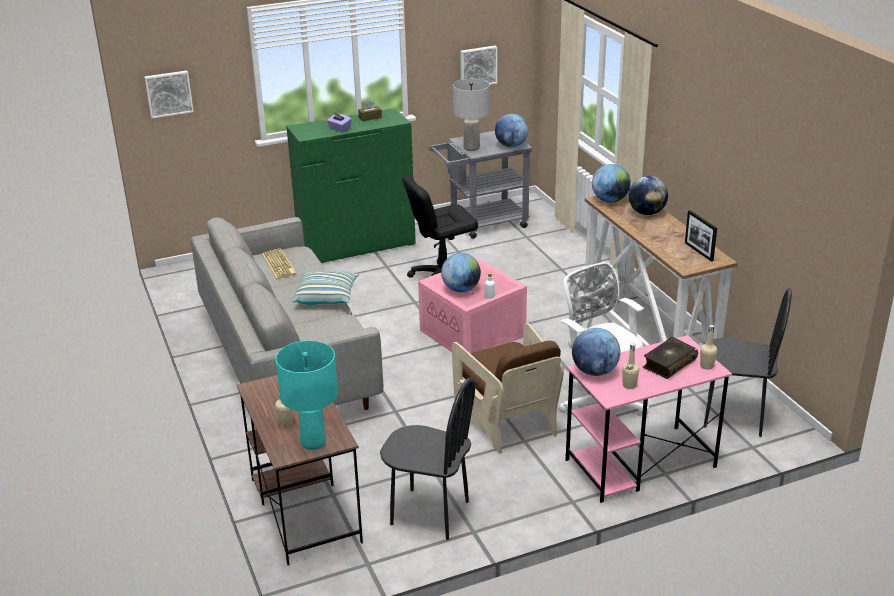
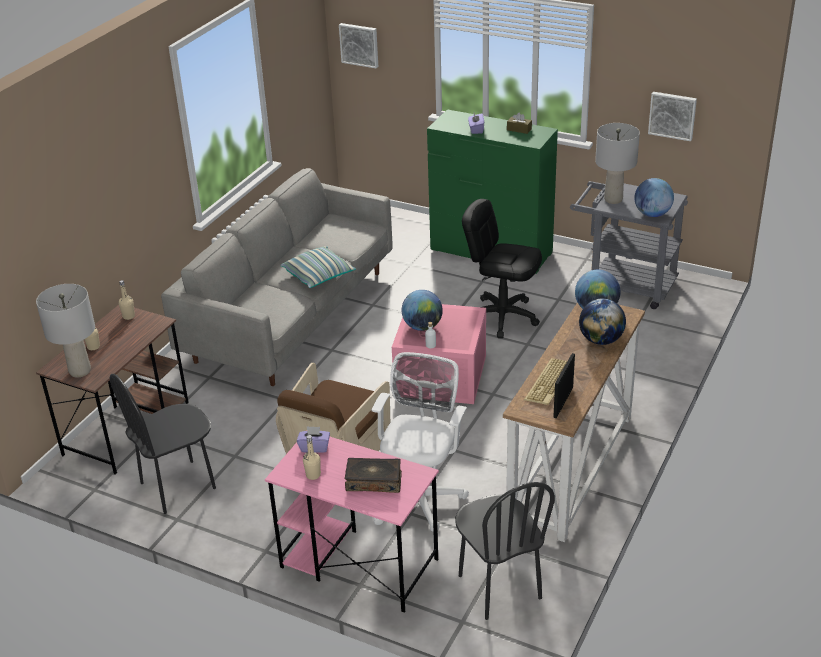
camera: 50 degrees right, 5 degrees up
(279, 264) = (339, 232): keyboard -> keyboard (550, 383)
(313, 442) = (79, 371): turquoise table lamp -> grey table lamp
(429, 513) = (178, 486): black chair -> black chair turned 75 degrees clockwise
(594, 371) = (314, 447): globe -> purple tissue box
(706, 366) = (395, 504): beige bottle -> beige bottle (128, 316)

